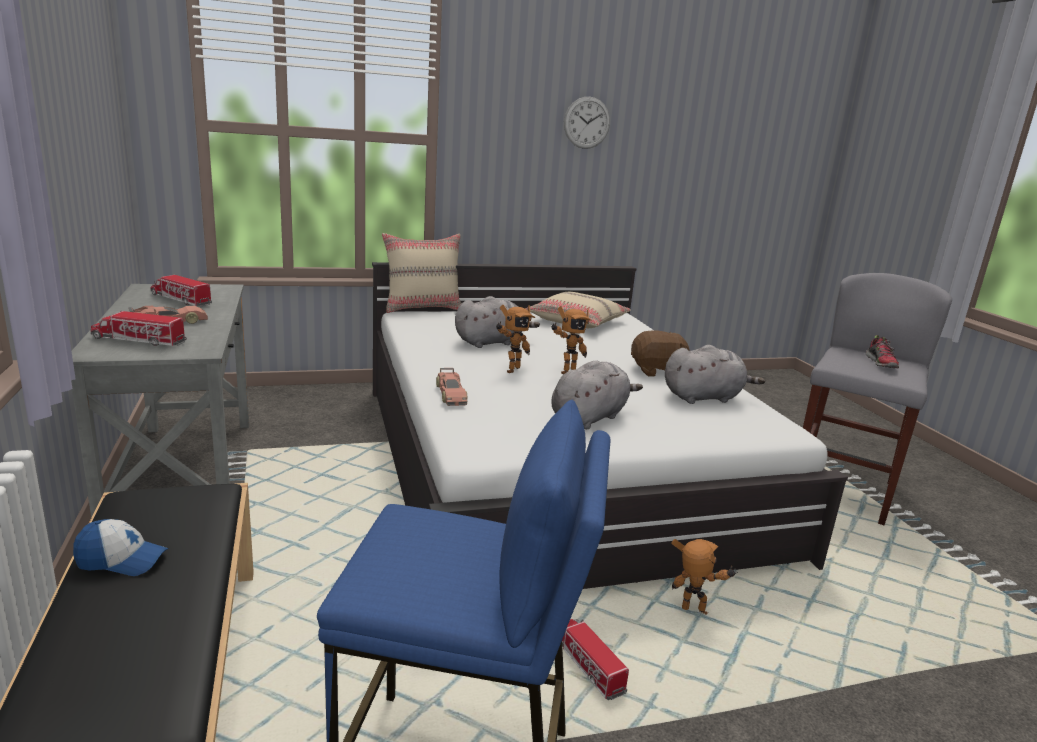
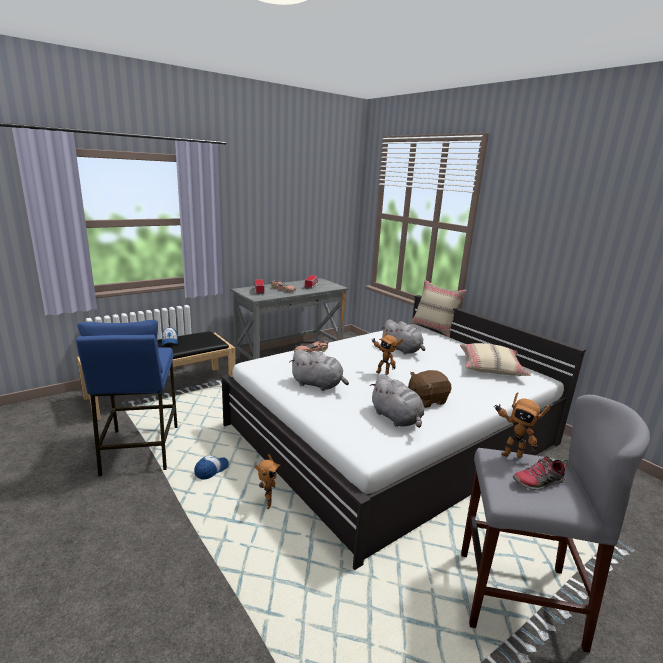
camera: 70 degrees right, 0 degrees up
(510, 369) = (364, 359): toy robot -> toy robot (510, 454)
(585, 663) = (211, 470): toy truck -> cap
(587, 122) = (578, 225): wall clock -> none
(657, 371) = (426, 400): brown plush toy -> brown plush toy turned 90 degrees clockwise

